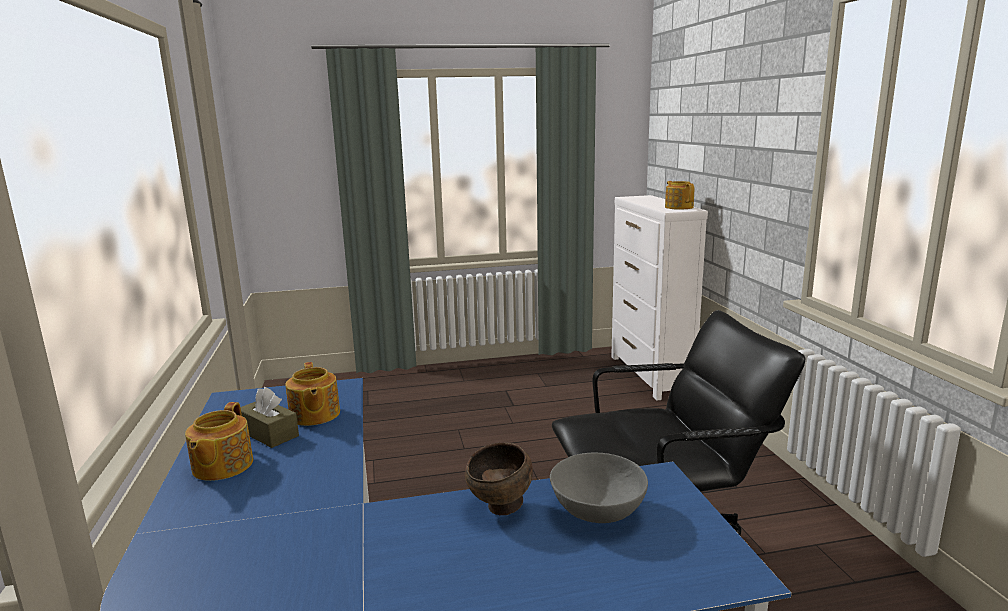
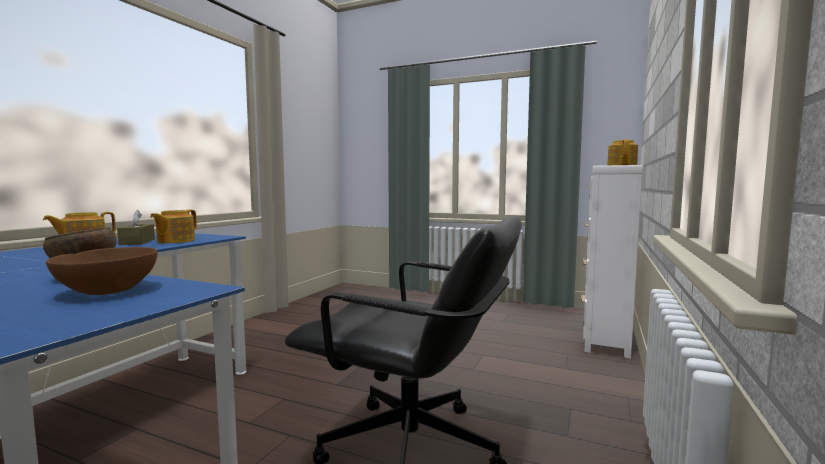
camera: 35 degrees right, 10 degrees down
(598, 512) = (107, 291): grey bowl -> brown bowl

